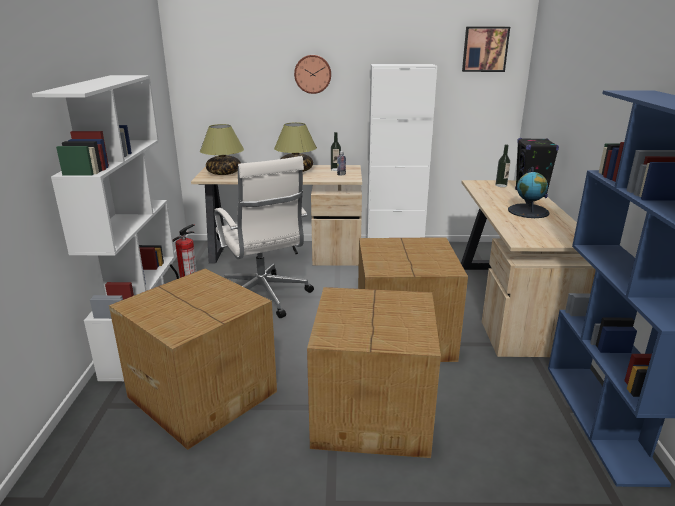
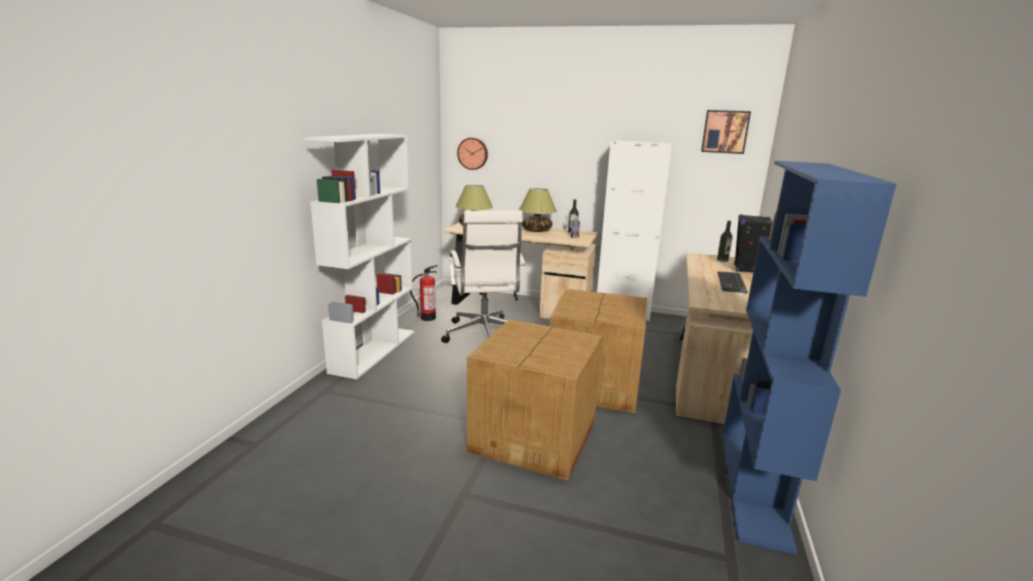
camera: 15 degrees right, 5 degrees down
(203, 393) = (401, 396): cardboard box -> none
(313, 74) = (561, 147): wall clock -> wall clock (473, 153)
(528, 211) = (732, 282): globe -> keyboard

